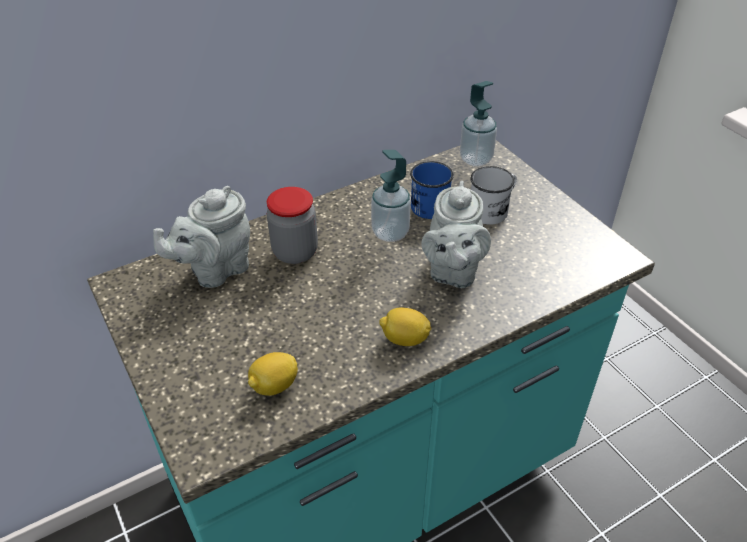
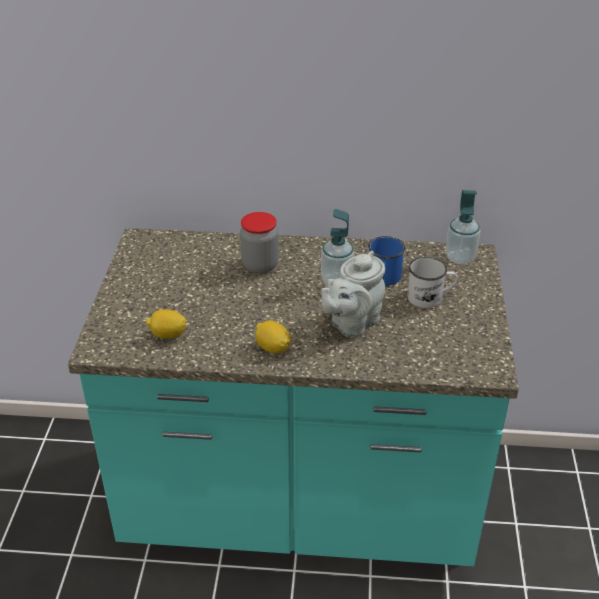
camera: 35 degrees right, 5 degrees down
(215, 270) = (200, 254): grey teapot -> none

